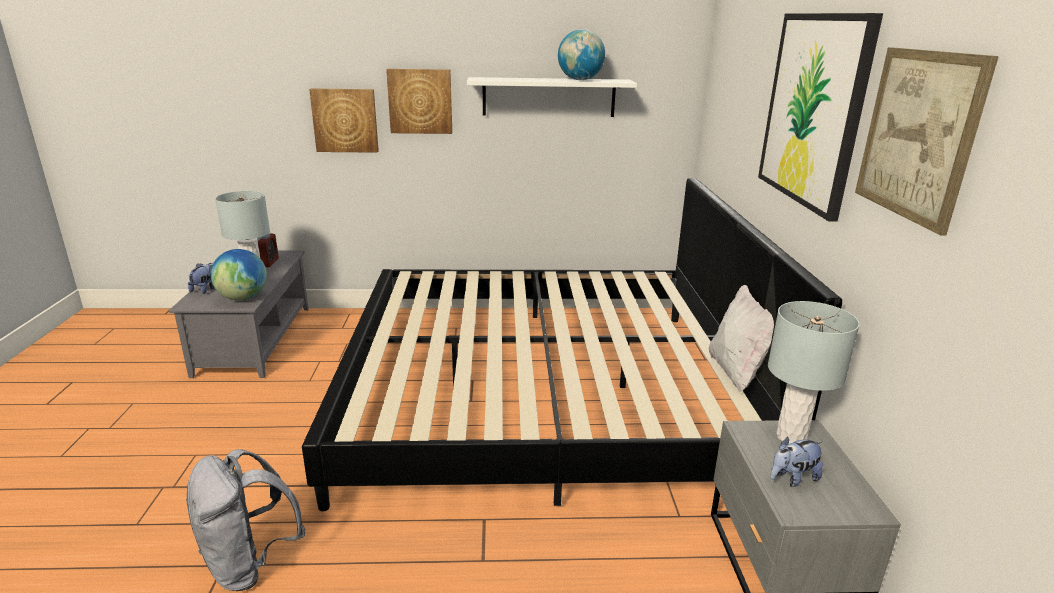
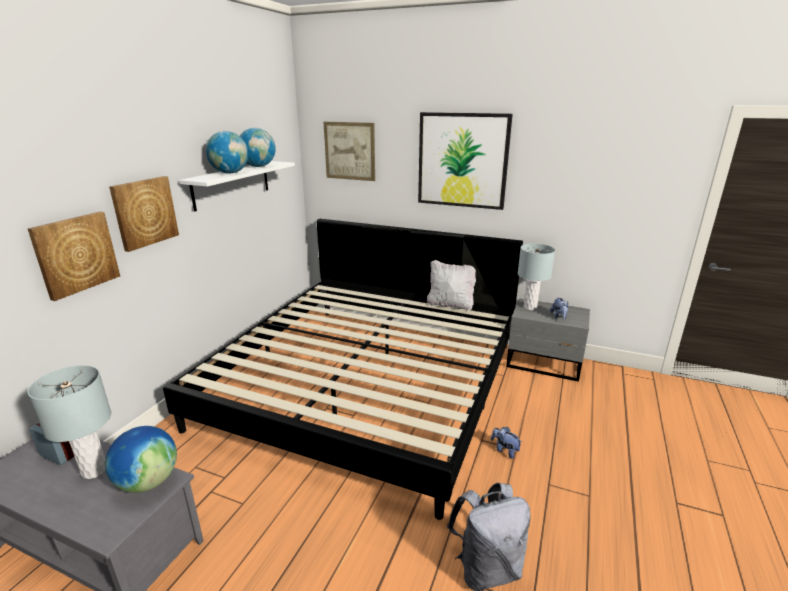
camera: 65 degrees left, 0 degrees up
(205, 289) = (76, 516): plush toy -> plush toy (504, 450)
(525, 79) = (230, 173): none -> globe
(918, 135) = (554, 163): picture -> picture (349, 151)

